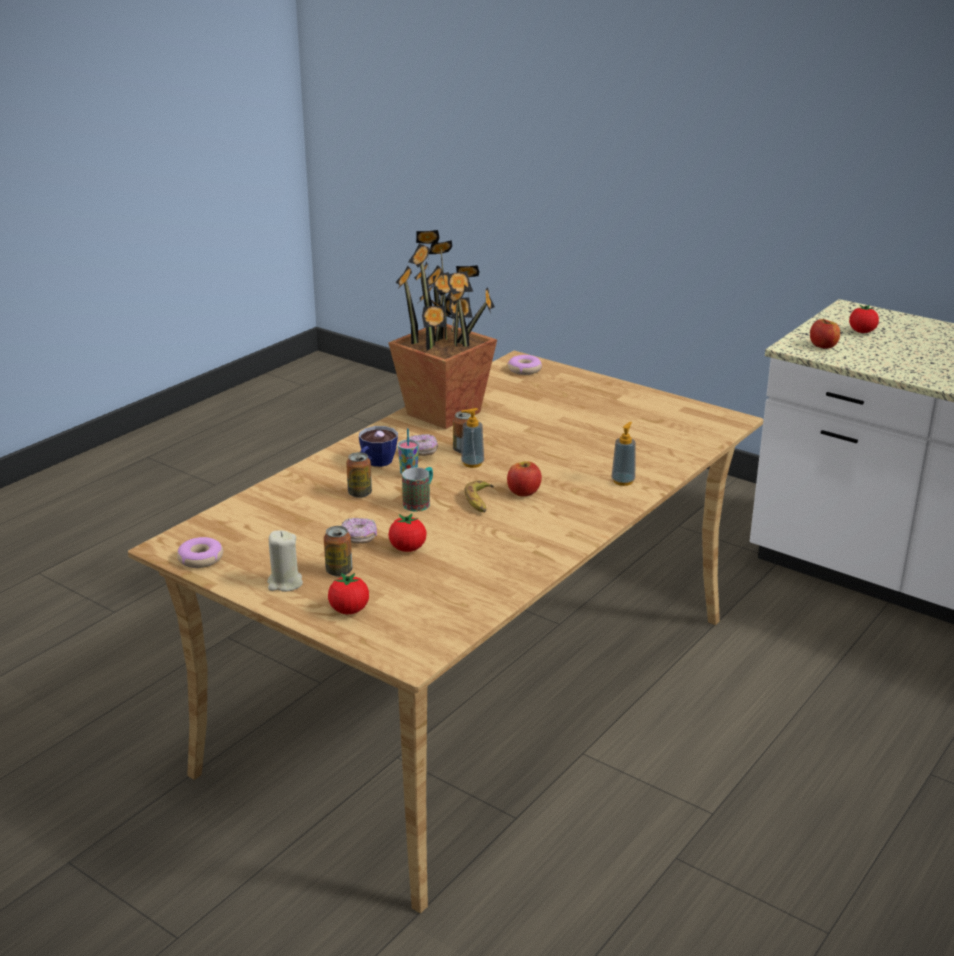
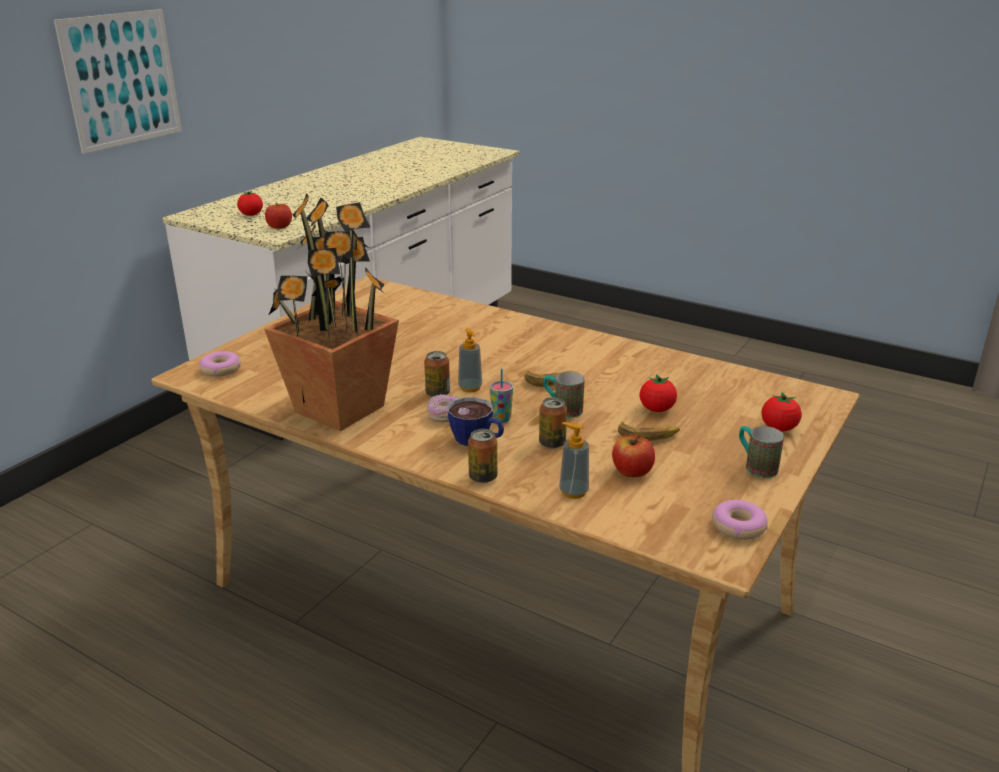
camera: 95 degrees left, 0 degrees up
(285, 583) = (755, 466): beige candle -> mug
(339, 571) = (716, 439): can -> can (483, 477)
(358, 538) = (648, 435): donut -> banana
(523, 492) = (527, 362): apple -> apple (632, 471)
(623, 481) = (497, 324): soap dispenser -> soap dispenser (573, 492)
(854, 153) = (122, 79): none -> picture

